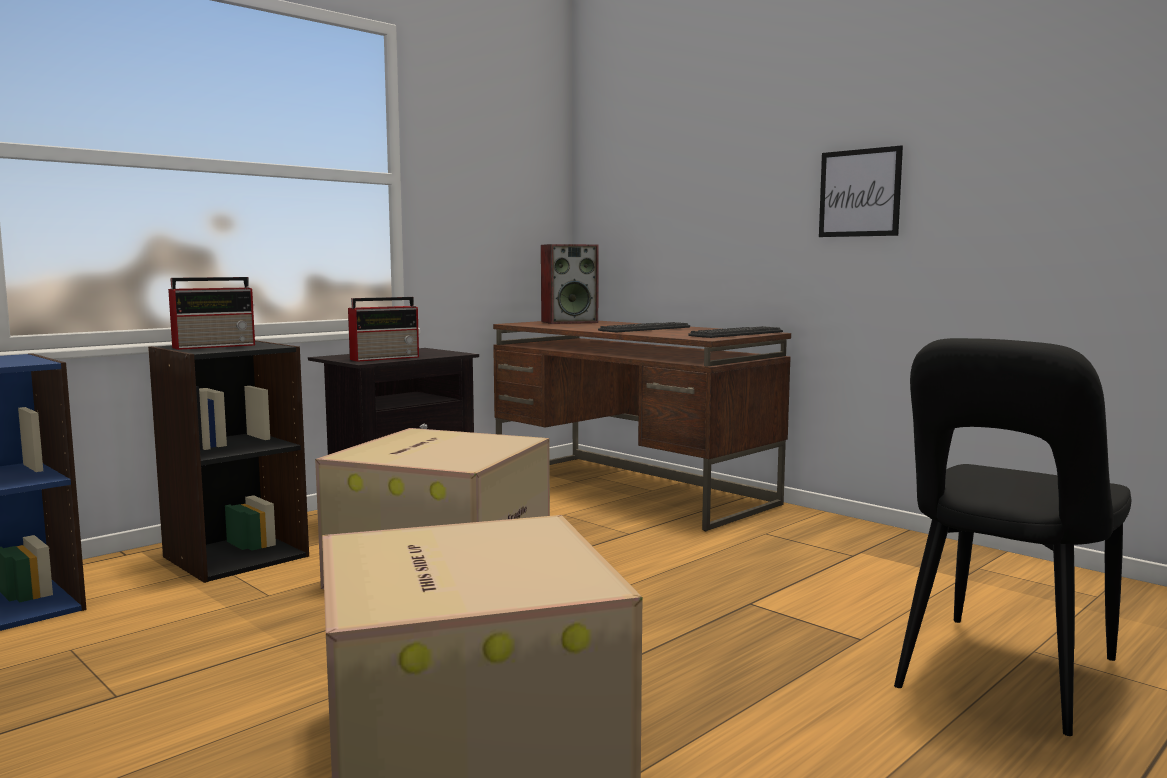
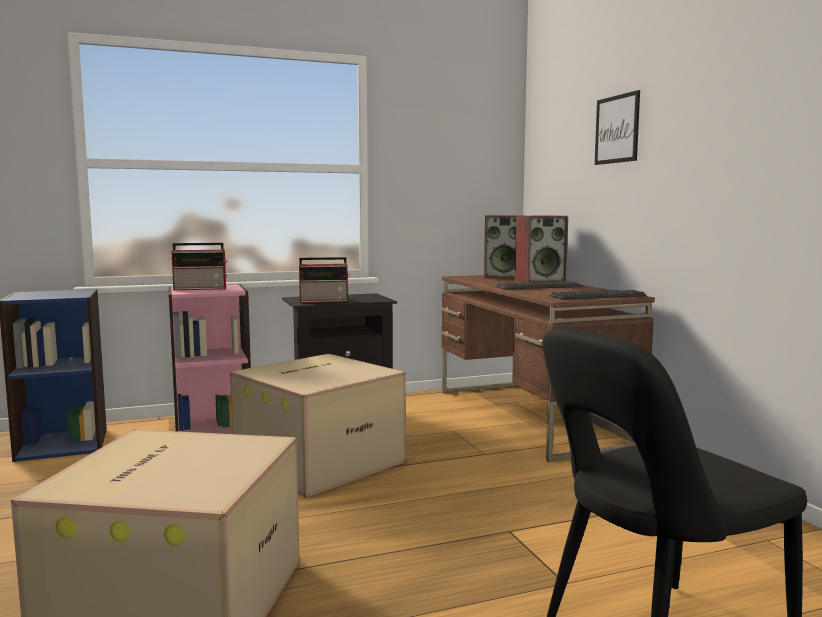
camera: 25 degrees right, 0 degrees up
(235, 556) = (213, 430): black bookcase -> pink bookcase
(626, 324) = (540, 281): none -> speaker
(859, 193) = (711, 173): picture -> picture (617, 129)

